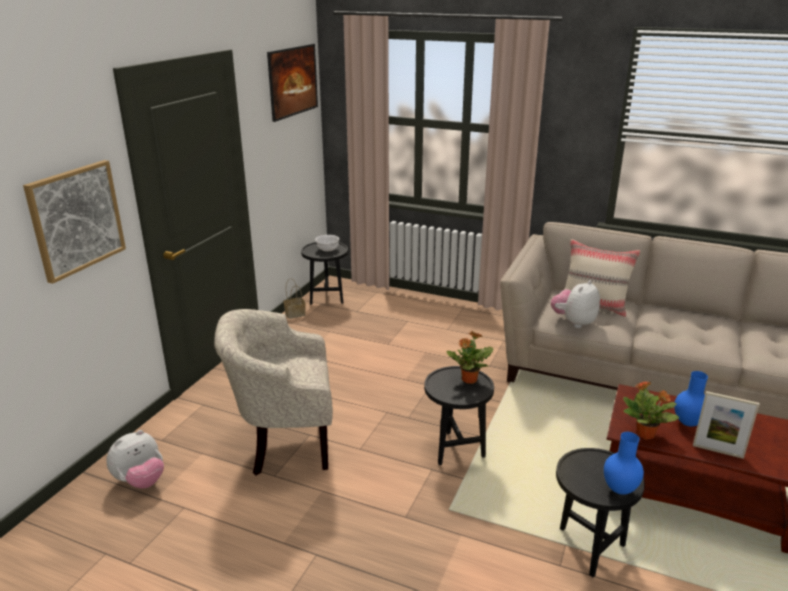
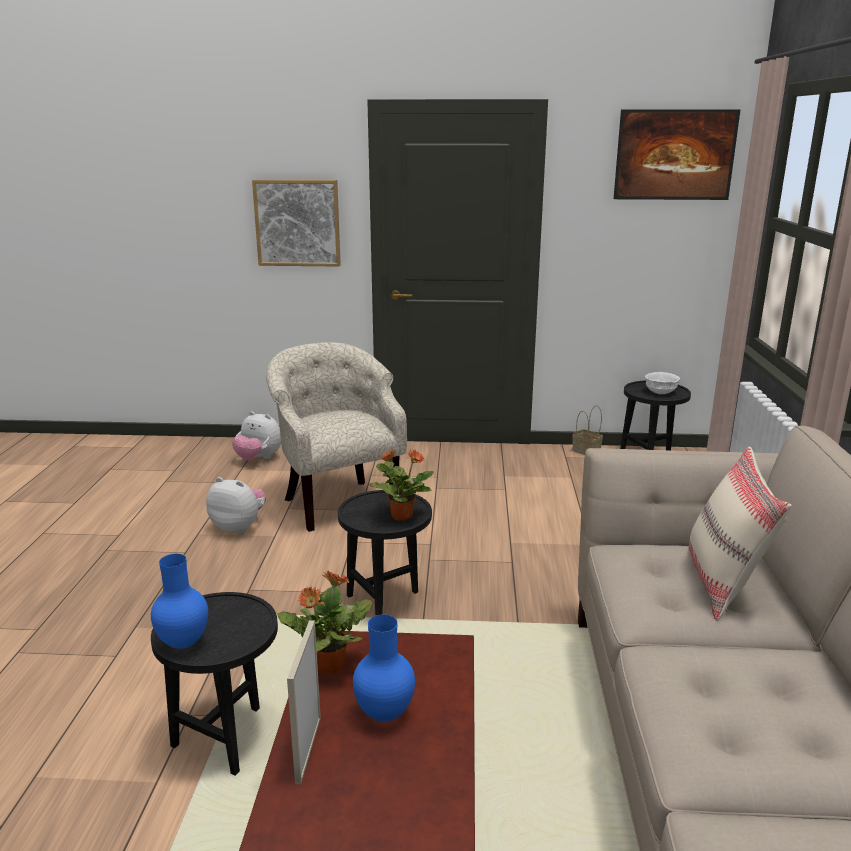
camera: 70 degrees right, 5 degrees down
(573, 322) = (630, 569): plush toy -> plush toy (239, 527)

